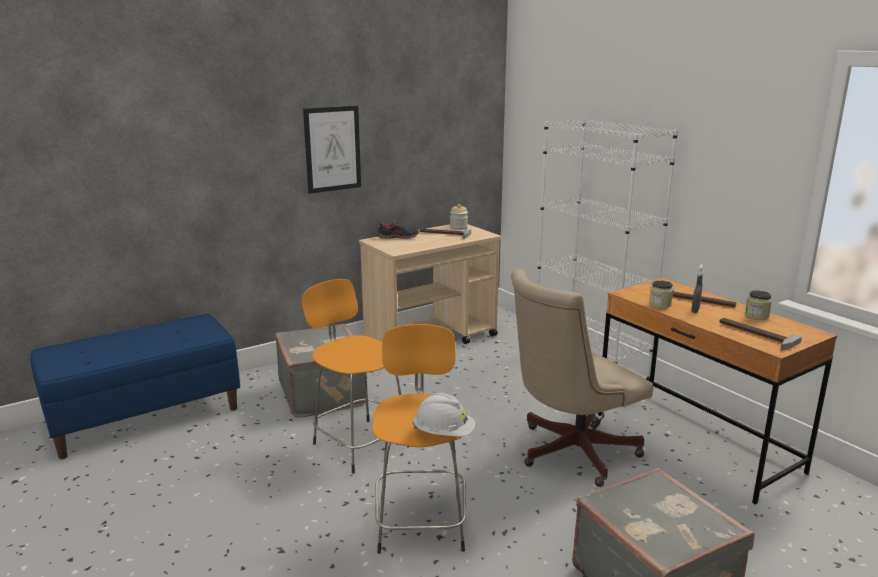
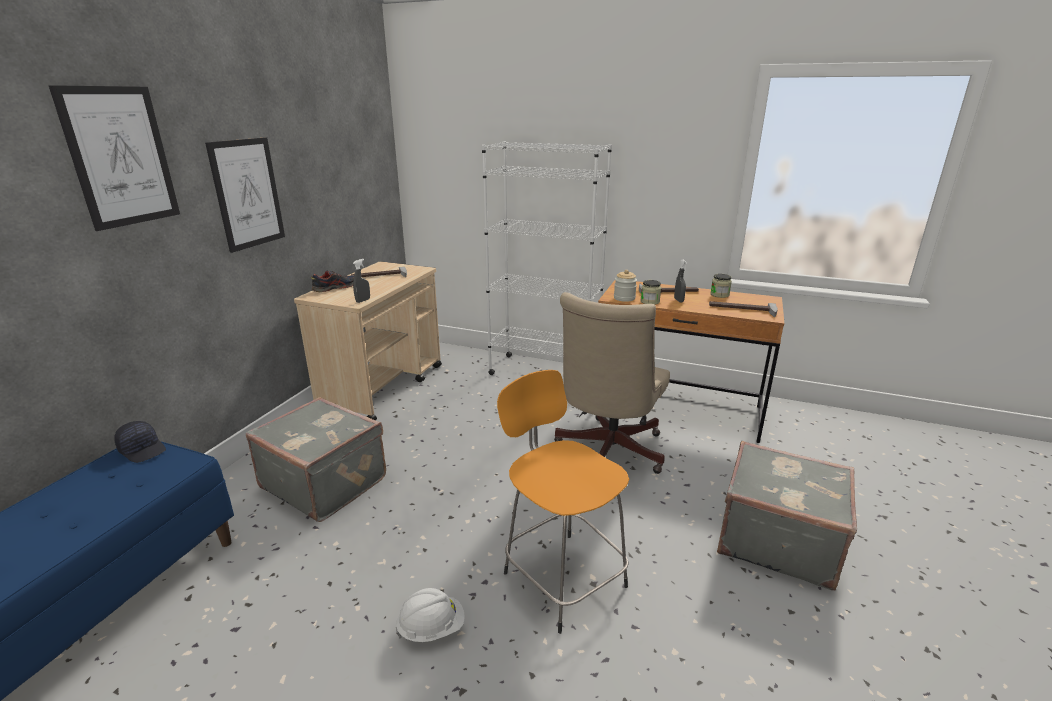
camera: 35 degrees left, 5 degrees up
(203, 321) = (143, 449): none -> black cap
(237, 117) = (120, 157): none -> picture
(359, 443) = (420, 522): orange stool -> none
(404, 251) = (363, 300): none -> grey spray bottle
(444, 434) = (610, 482): white hard hat -> white hard hat (431, 628)
(458, 227) = (384, 267): jar -> jar (624, 298)

